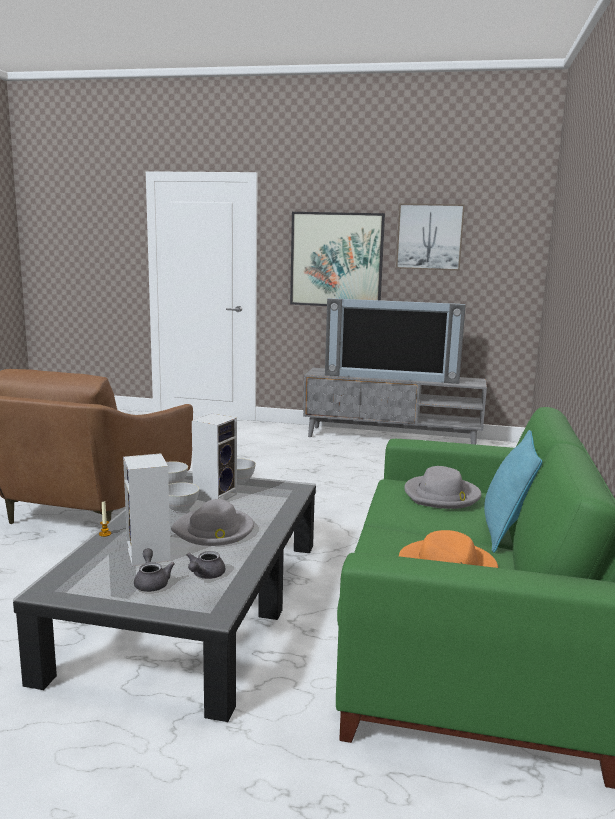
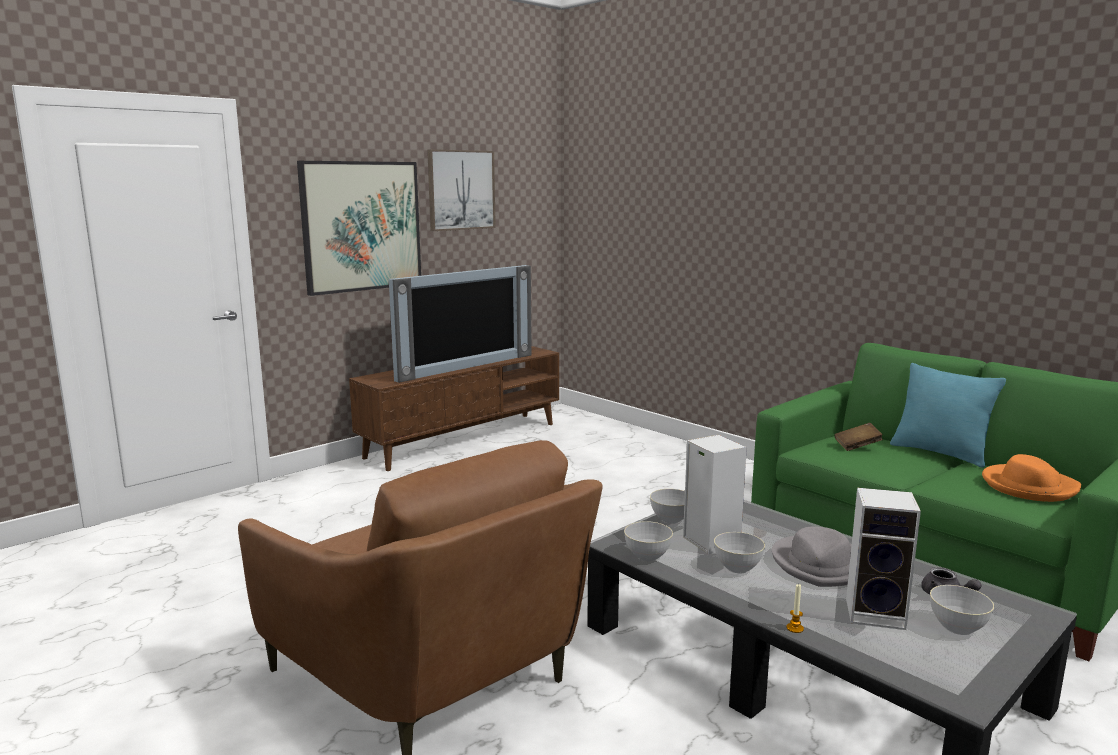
camera: 55 degrees left, 0 degrees up
(151, 582) = (957, 627): grey teapot -> grey bowl
(392, 438) = (463, 440): grey tv stand -> brown tv stand
(442, 496) = (857, 446): grey hat -> brown book

